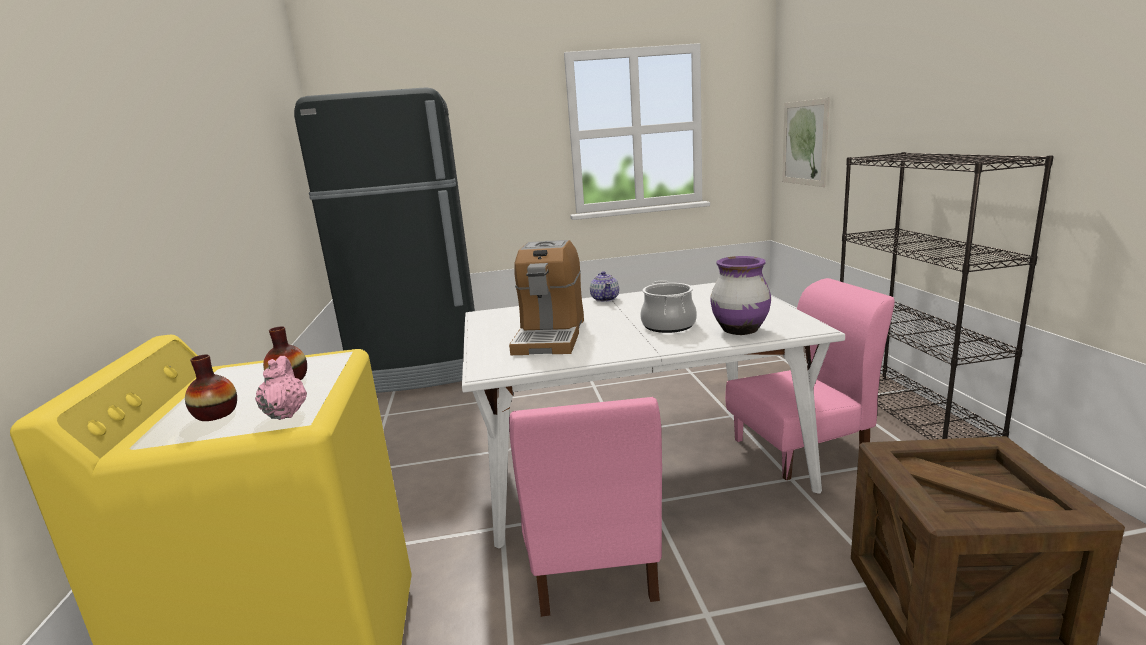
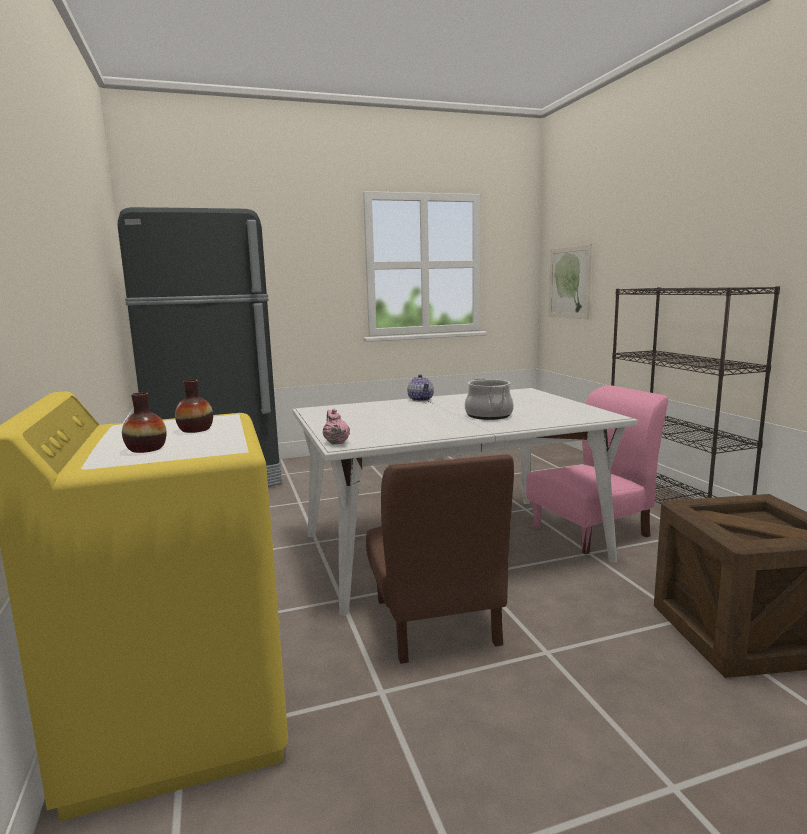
camera: 10 degrees left, 5 degrees down
(286, 413) = (217, 447): pink teapot -> pink teapot (336, 442)
(550, 336) = (386, 422): coffee machine -> none
(592, 563) = (435, 622): pink chair -> brown chair
(739, 330) = (551, 418): purple vase -> none

